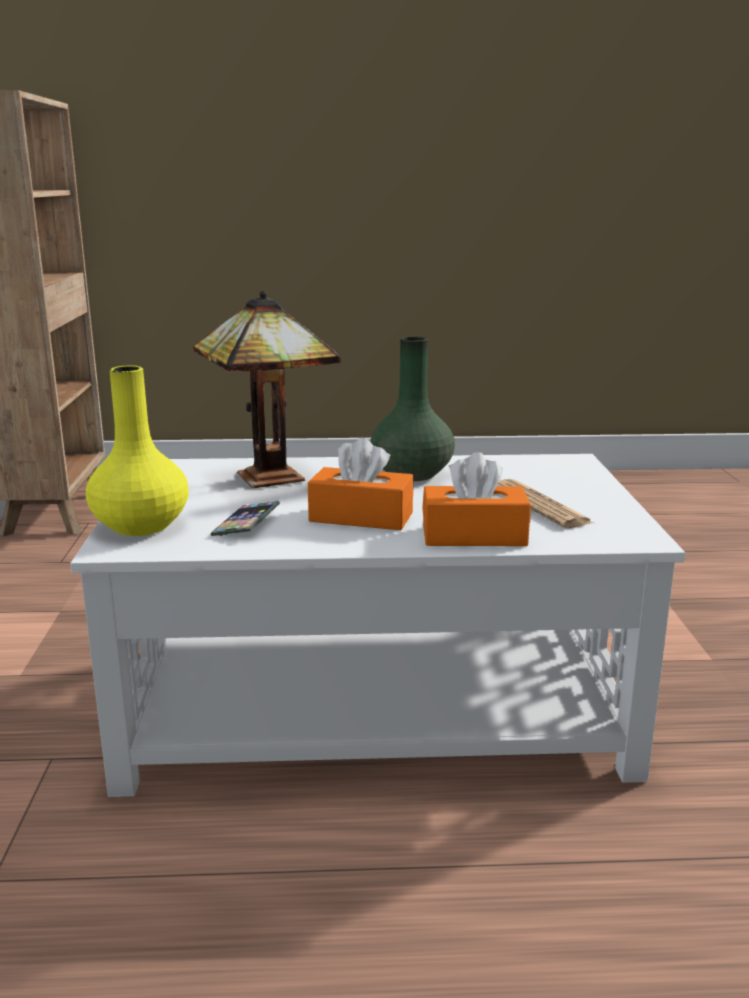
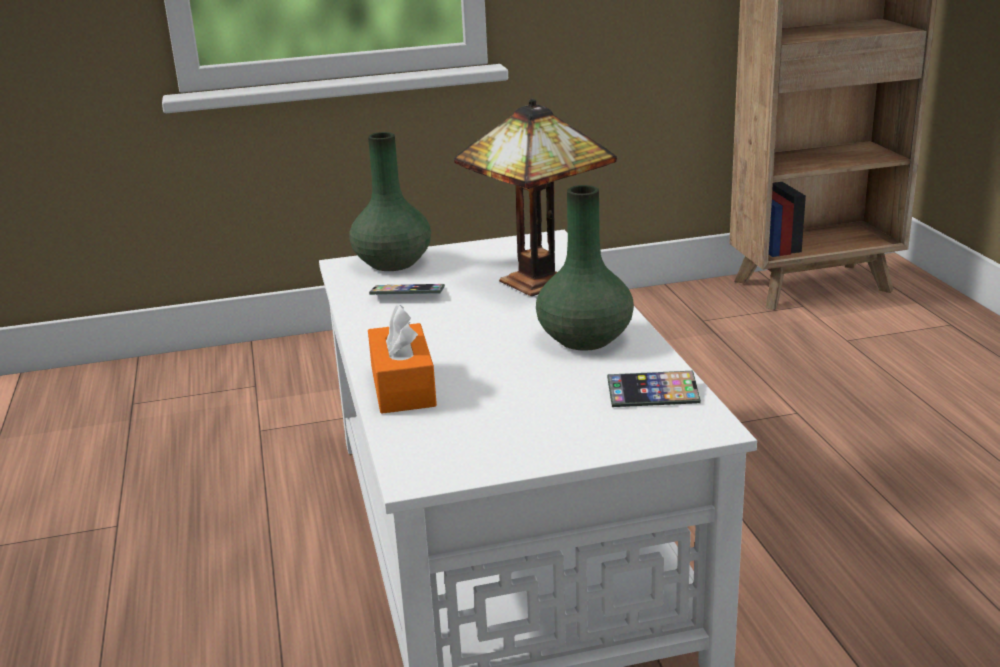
camera: 80 degrees right, 5 degrees up
(142, 526) = (393, 263): yellow vase -> green vase
(361, 517) = (439, 333): orange tissue box -> none
(522, 467) = (653, 395): none -> phone
(540, 505) = (507, 413): newspaper -> none

